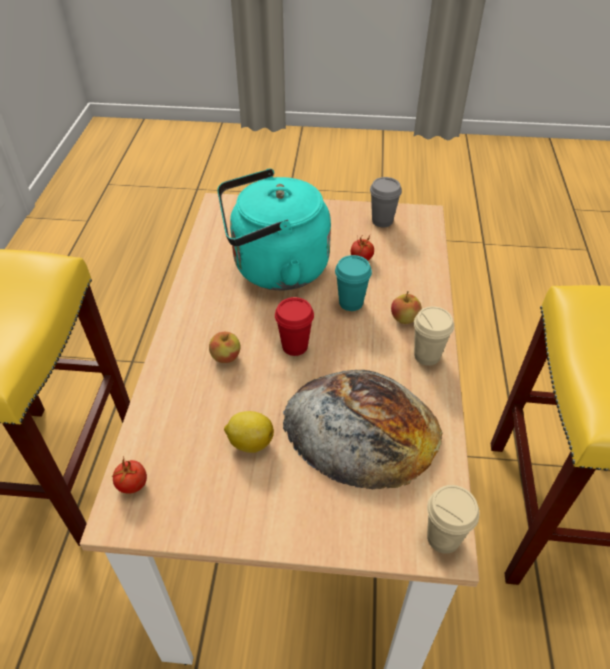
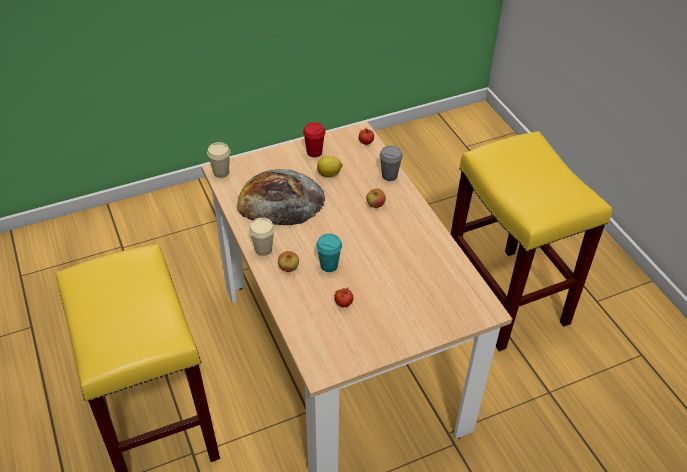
camera: 150 degrees right, 0 degrees up
(274, 269) = (396, 270): turquoise kettle -> none
(294, 346) = (343, 225): red cup -> red cup (314, 152)
(382, 221) = (350, 348): grey cup -> grey cup (389, 176)

